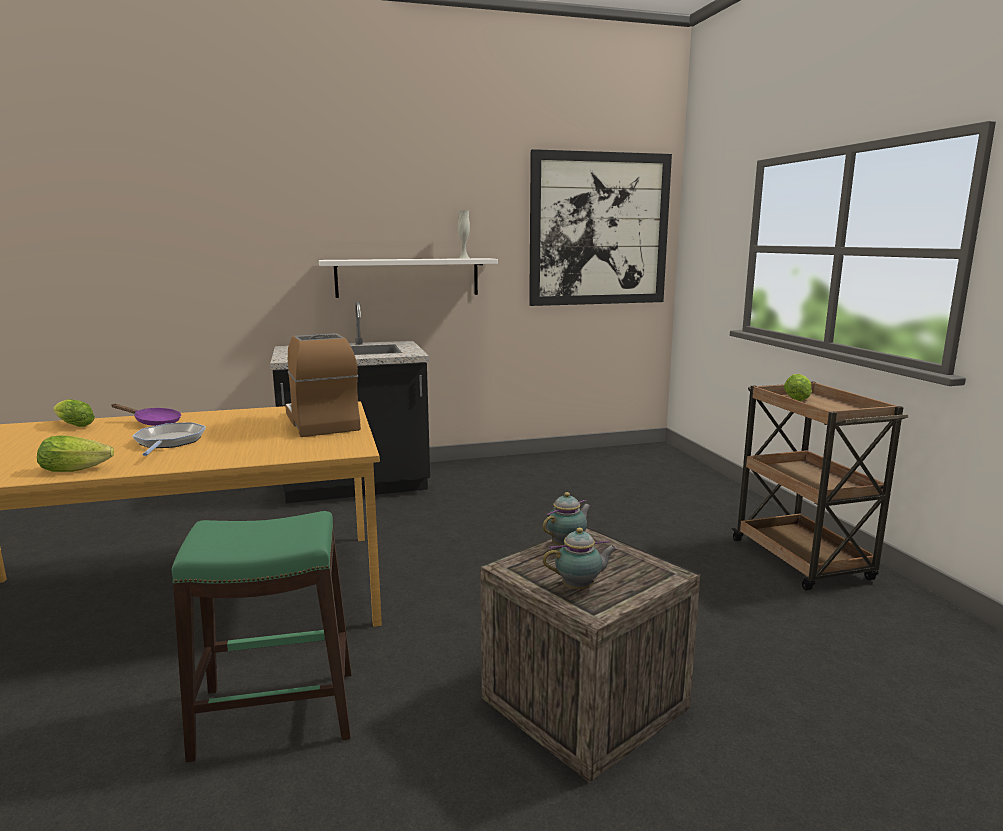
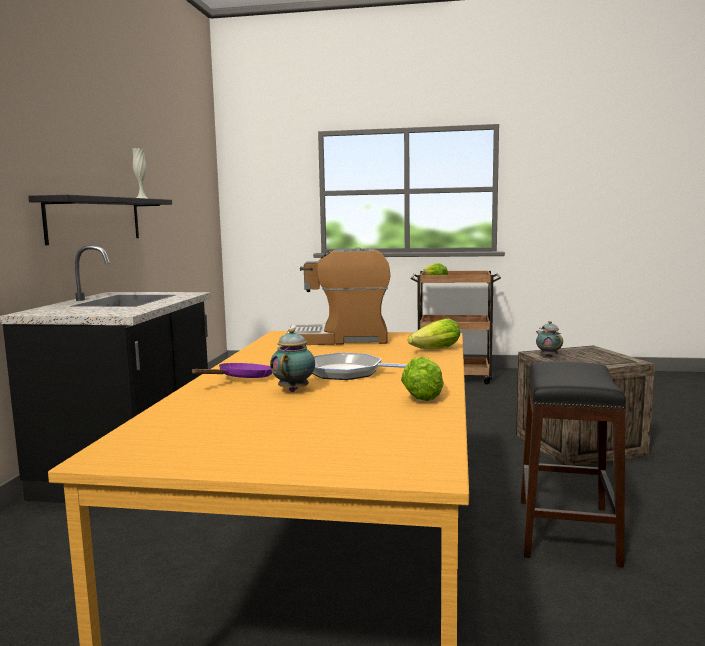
camera: 65 degrees left, 5 degrees down
(72, 425) = (187, 408): lettuce -> lettuce (433, 350)
(276, 714) = (567, 530): green stool -> black stool
(407, 277) = (95, 219): white shelf -> black shelf
(580, 588) = (606, 360): teapot -> teapot (295, 390)
(599, 229) = (190, 177): picture -> none

